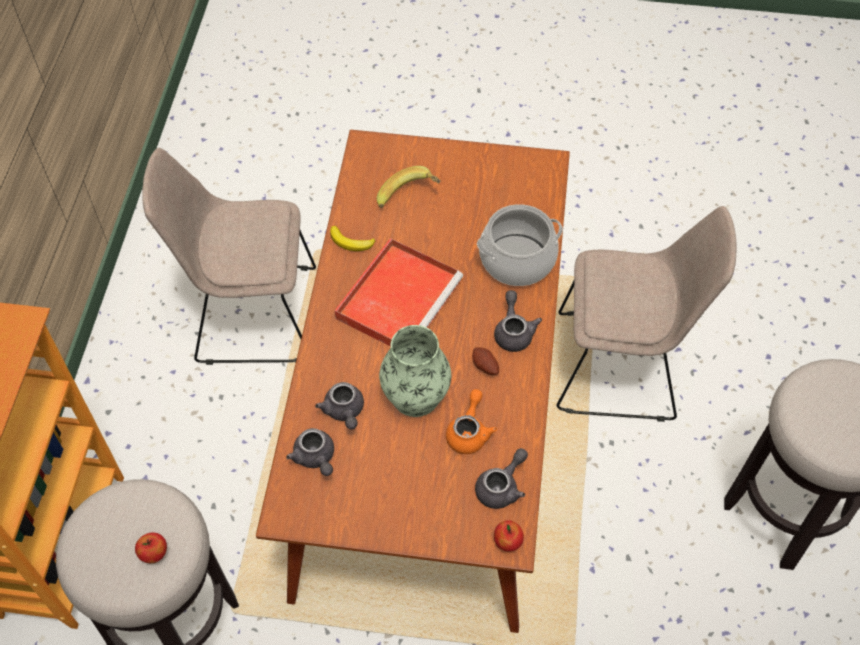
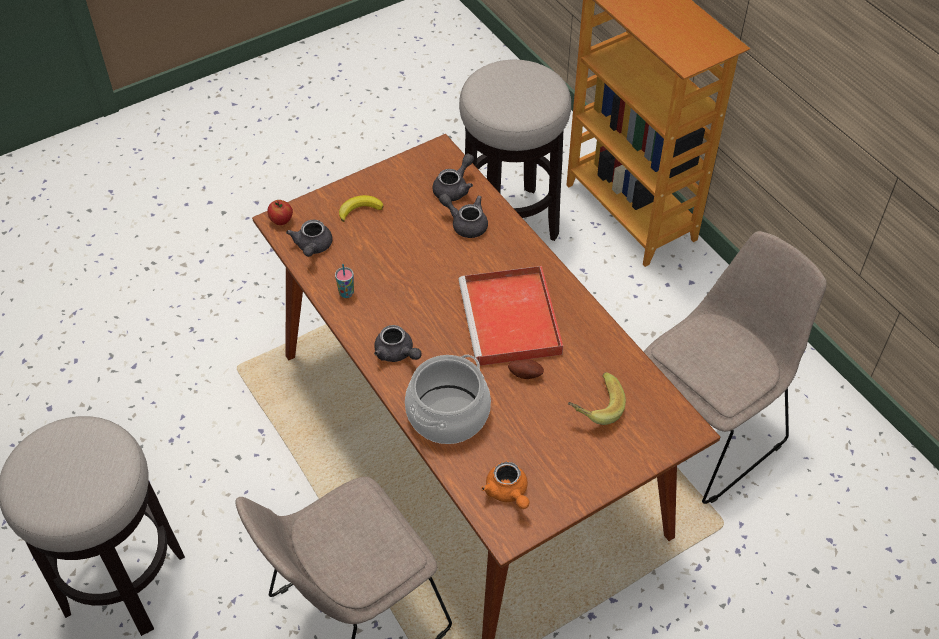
camera: 140 degrees right, 5 degrees down
(154, 553) = (493, 92): apple -> none
(315, 458) = (454, 188): grey teapot -> grey teapot turned 105 degrees clockwise
(351, 242) = (596, 336): banana -> banana (359, 209)
(415, 395) = (427, 263): vase -> none
(469, 432) = (366, 265): orange teapot -> orange teapot (508, 492)
(484, 367) = (395, 313): potato -> potato (525, 374)
(509, 415) = (346, 293): none -> cup

